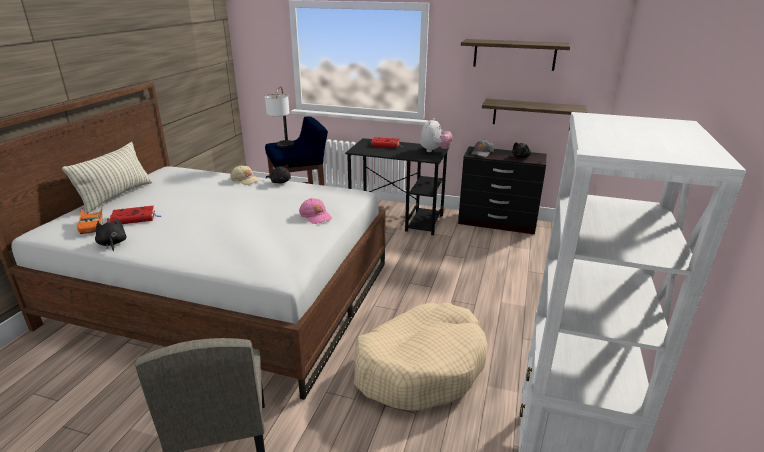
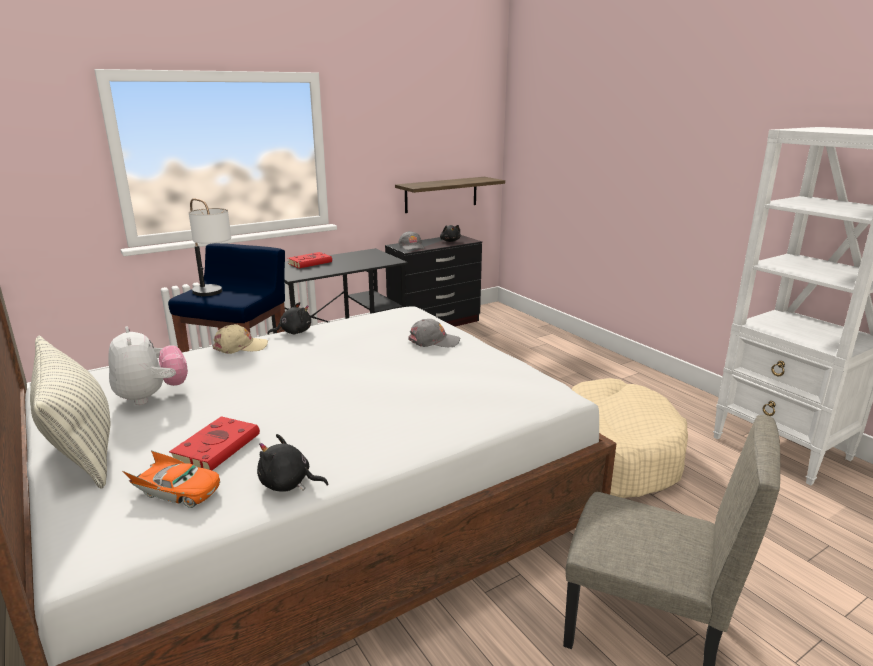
camera: 50 degrees left, 5 degrees down
(316, 216) = (433, 341): pink cap -> grey cap
(434, 151) = (374, 254): plush toy -> plush toy (152, 396)
(514, 54) = (417, 130): shelf -> none

